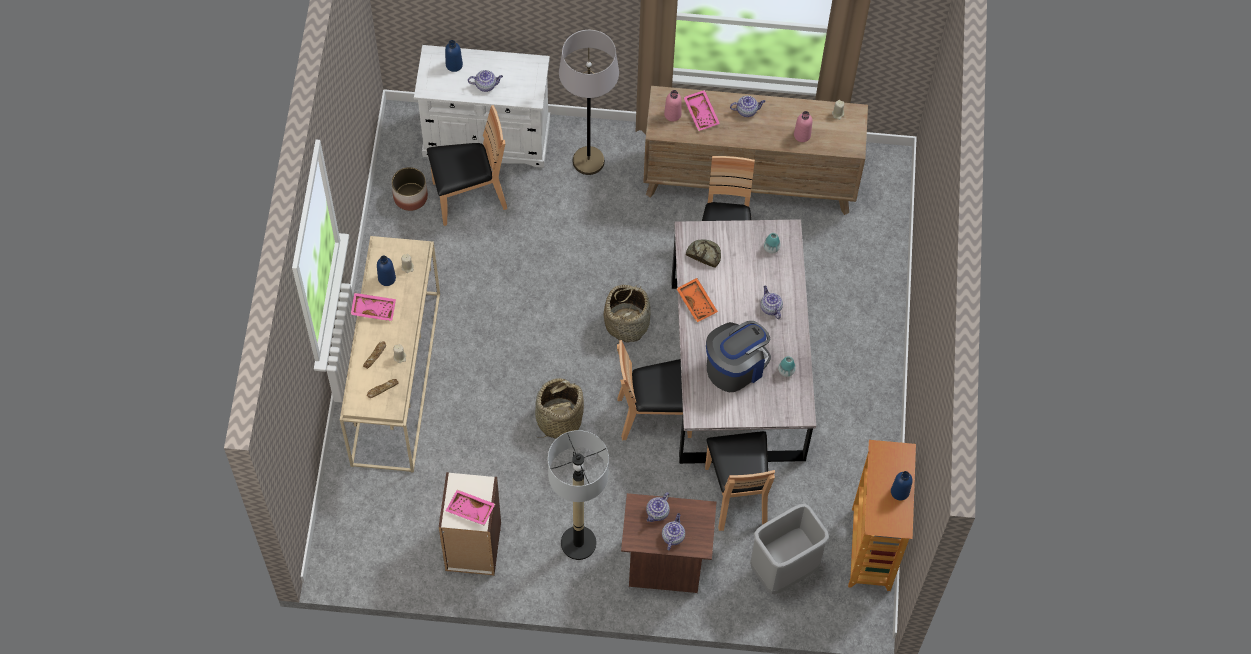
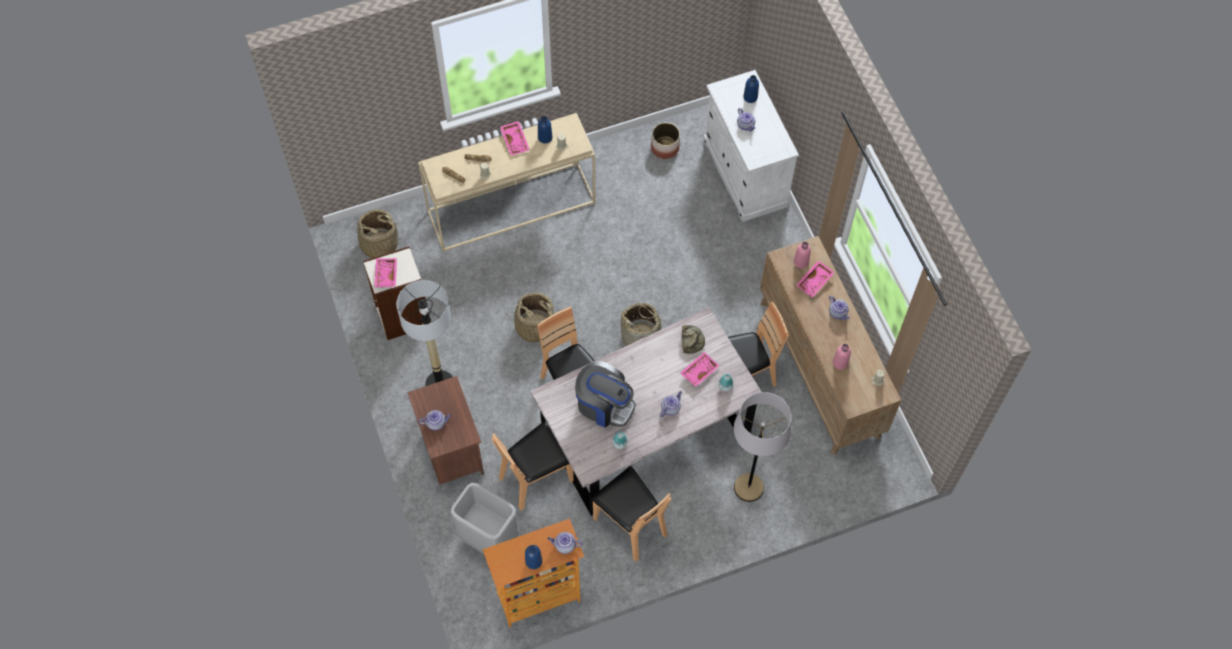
camera: 65 degrees right, 0 degrees up
(365, 534) = (379, 244): none -> basket
(469, 197) = (687, 184): brown chair -> brown chair (630, 525)
(588, 161) = (766, 249): grey floor lamp -> grey floor lamp (748, 488)
(657, 513) = (450, 404): teapot -> teapot (564, 545)
(697, 302) = (645, 353): orange tray -> none
(742, 263) = (699, 371): none -> pink tray

